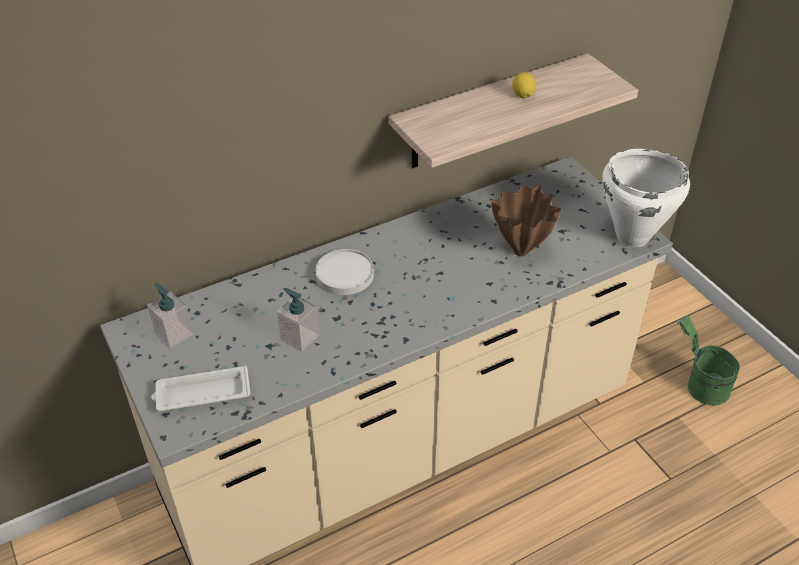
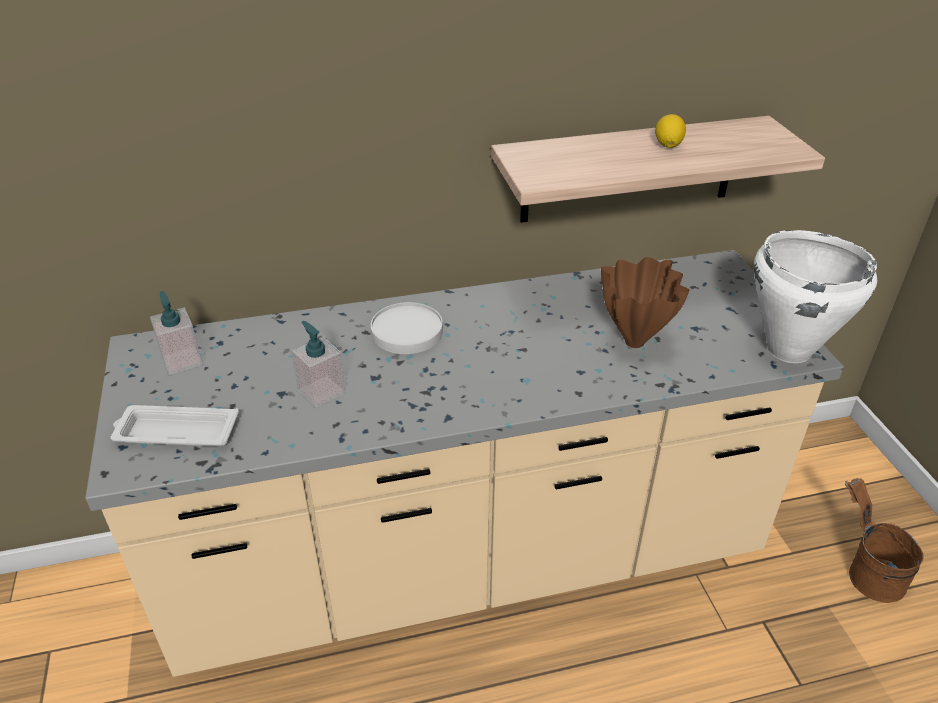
camera: 15 degrees right, 5 degrees down
(700, 385) = (867, 573): green bucket -> brown bucket

